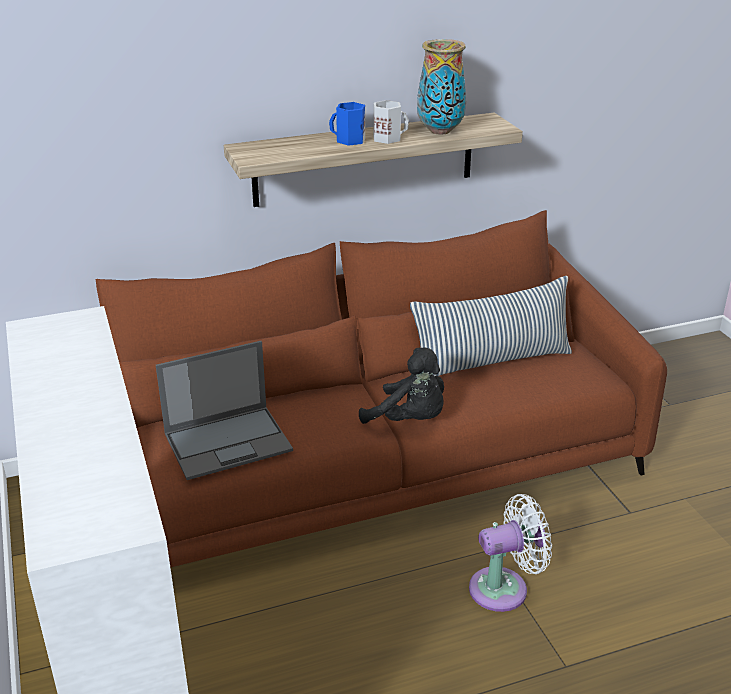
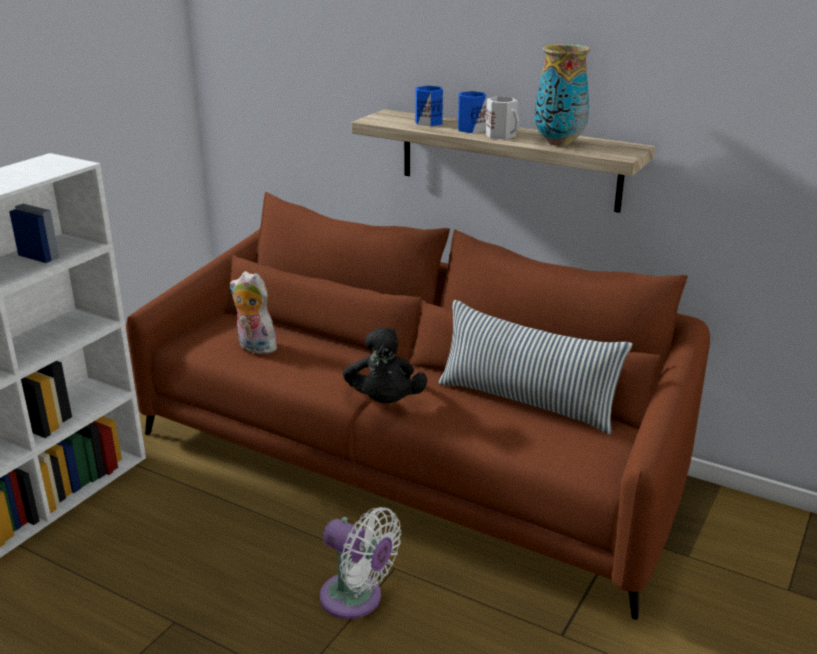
camera: 50 degrees right, 5 degrees down
(229, 441) = (254, 347): laptop -> plush toy
(301, 145) = (428, 122): none -> blue mug

